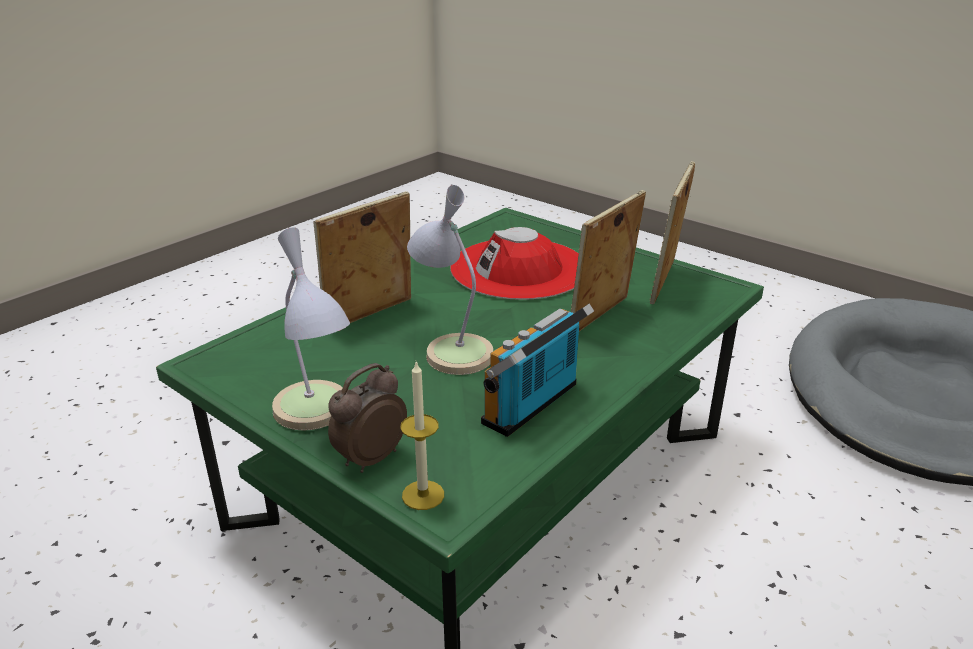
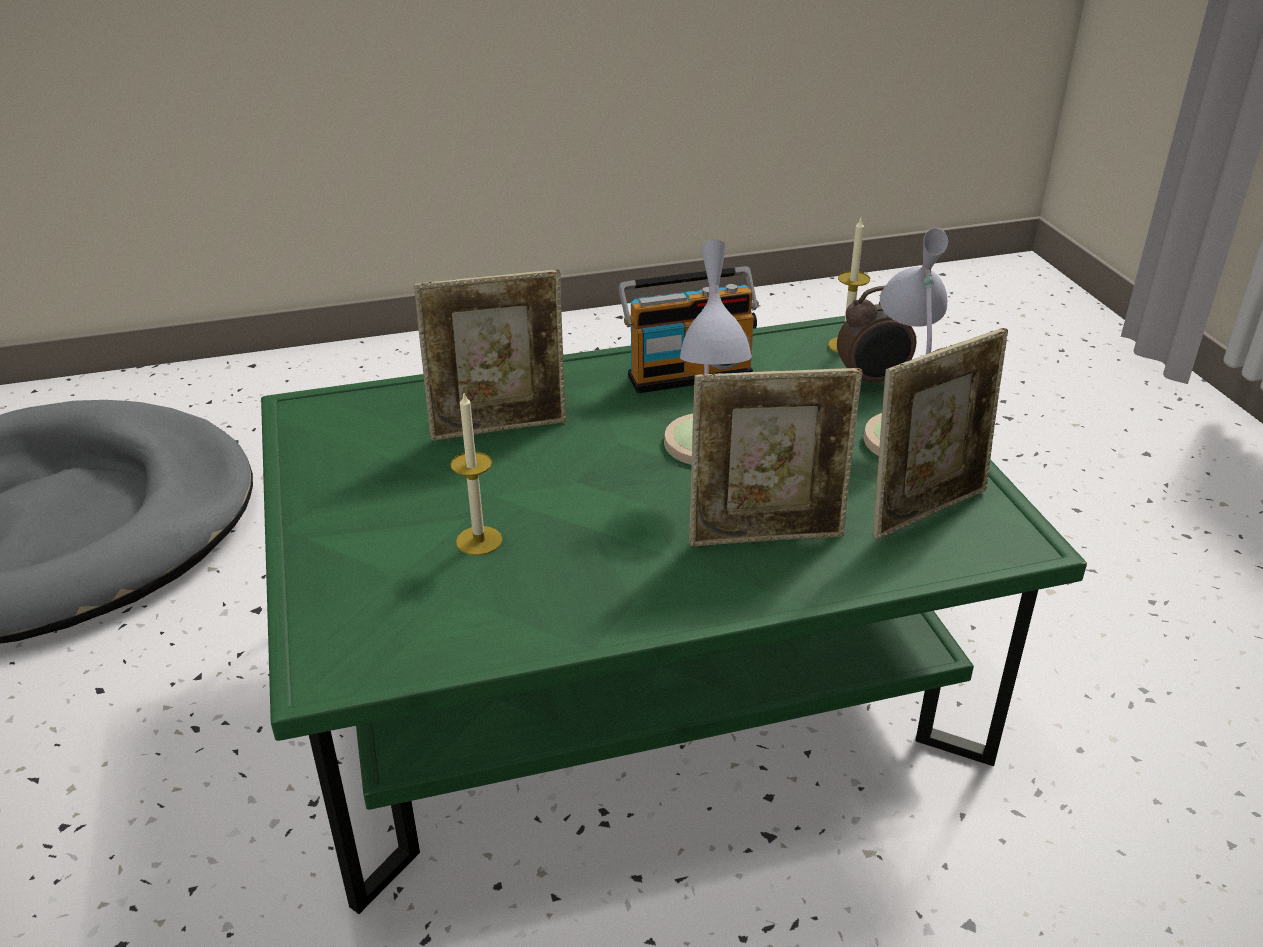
camera: 145 degrees left, 5 degrees up
(519, 269) = (479, 541): red hat -> candle
(665, 284) = (356, 436): picture frame -> picture frame (927, 509)

